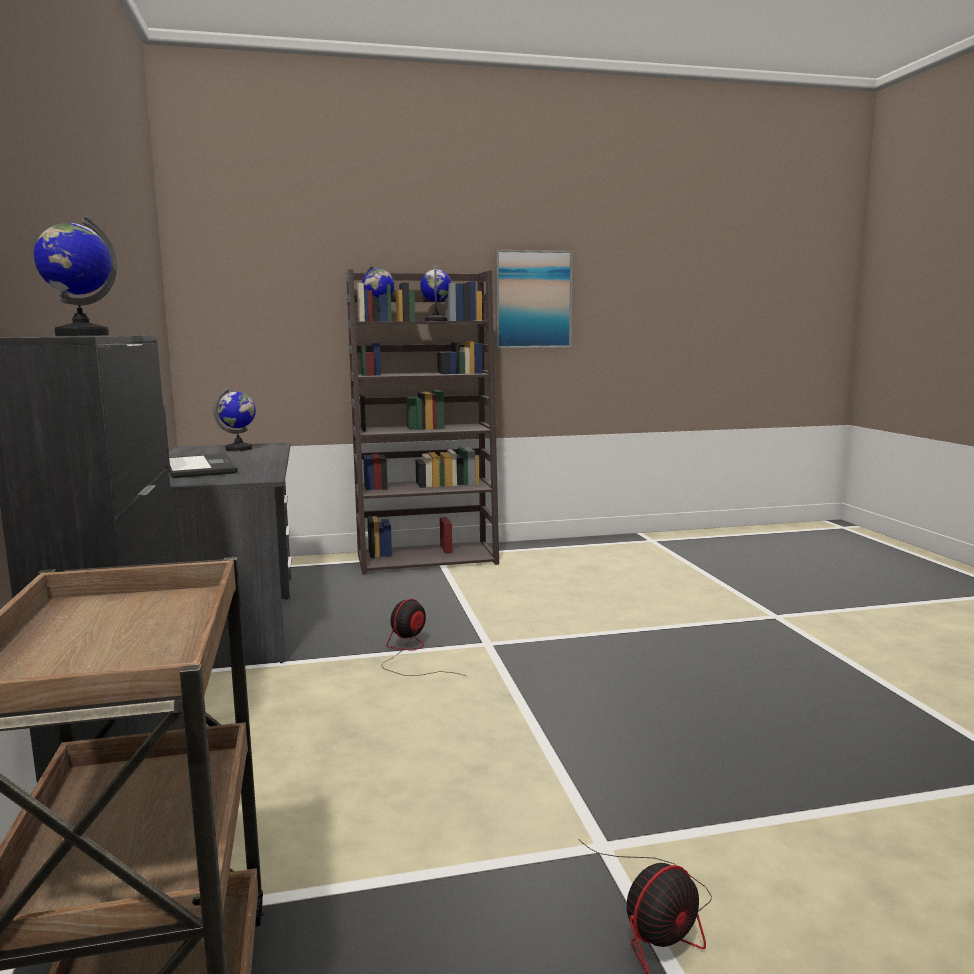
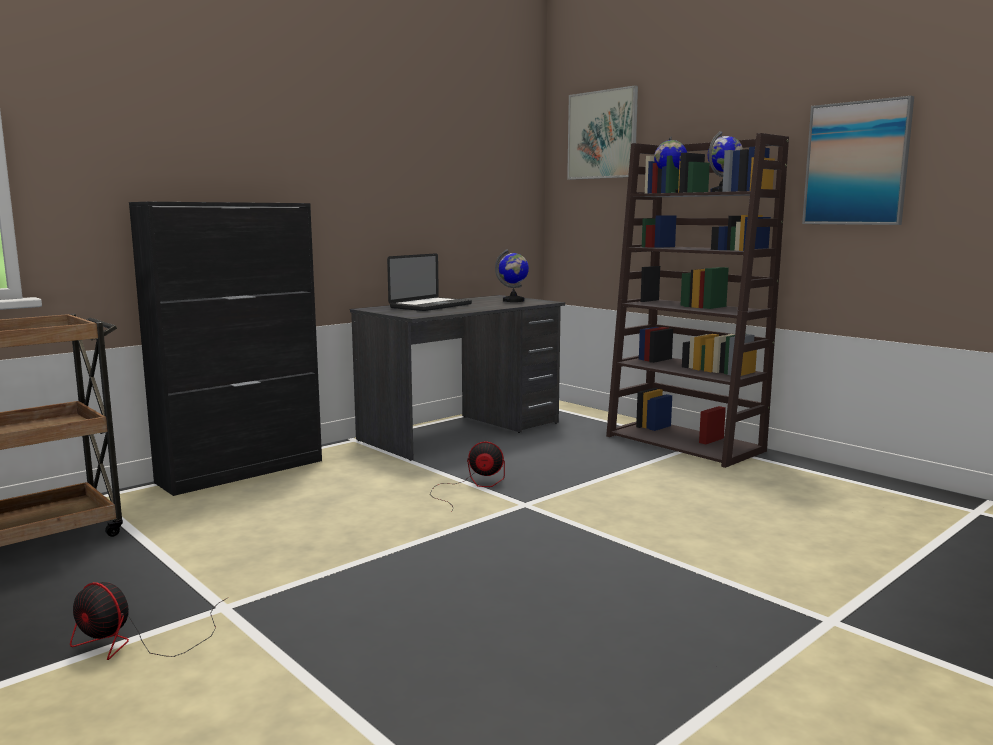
camera: 60 degrees right, 0 degrees up
(81, 335) = (209, 201): globe -> none
(257, 254) = (602, 135): none -> picture

